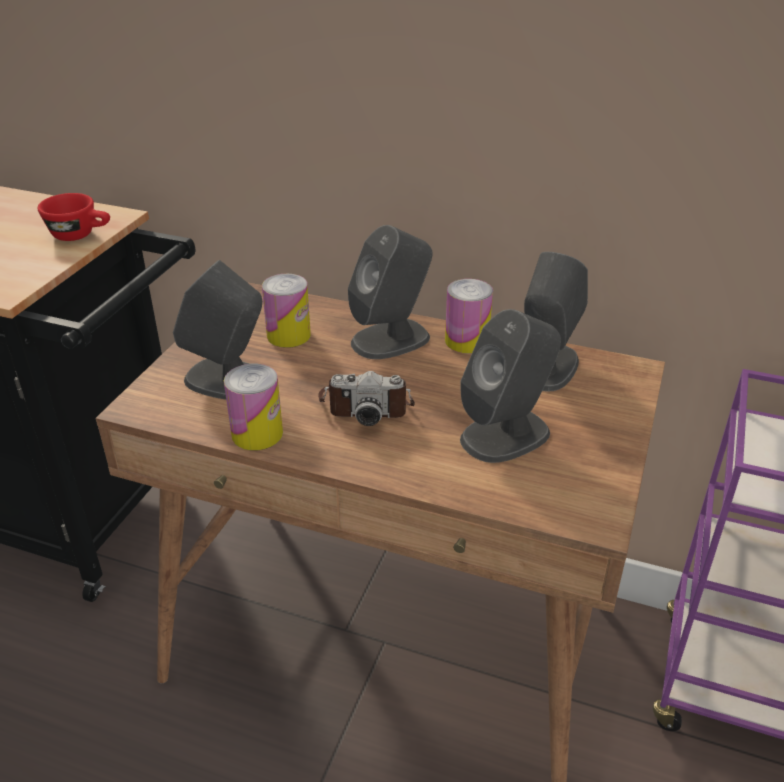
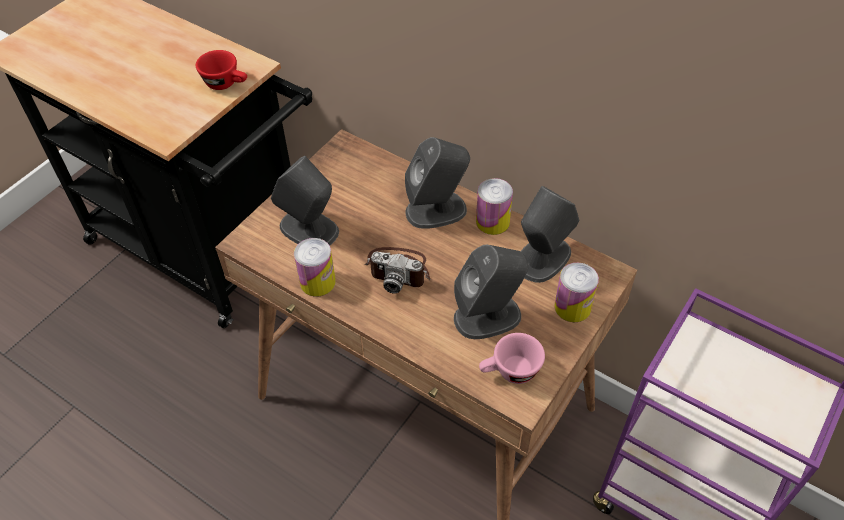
camera: 15 degrees right, 15 degrees up
(288, 335) = (363, 193): can -> can (572, 307)
(564, 491) = (510, 372): none -> pink cup

